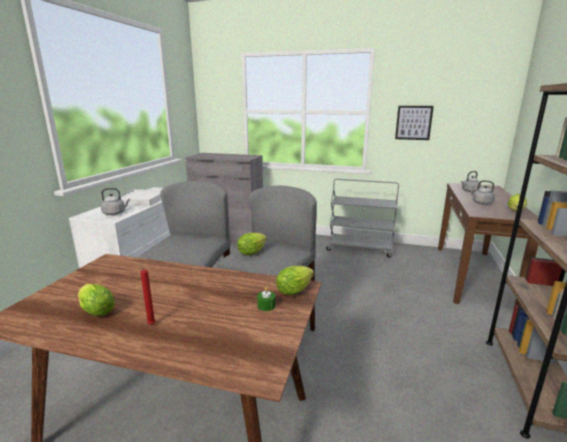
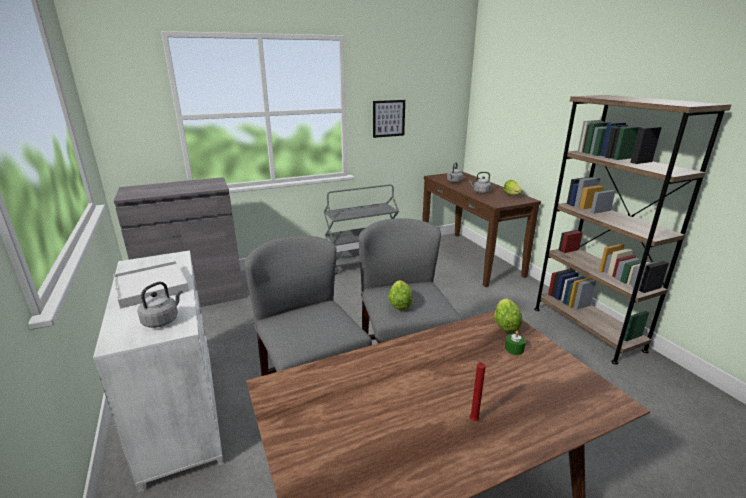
camera: 40 degrees left, 5 degrees up
(95, 310) = (395, 444): lettuce -> none

